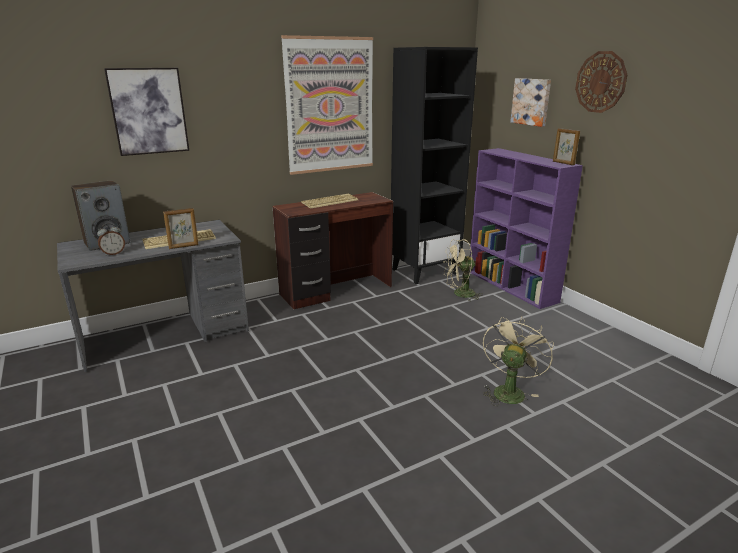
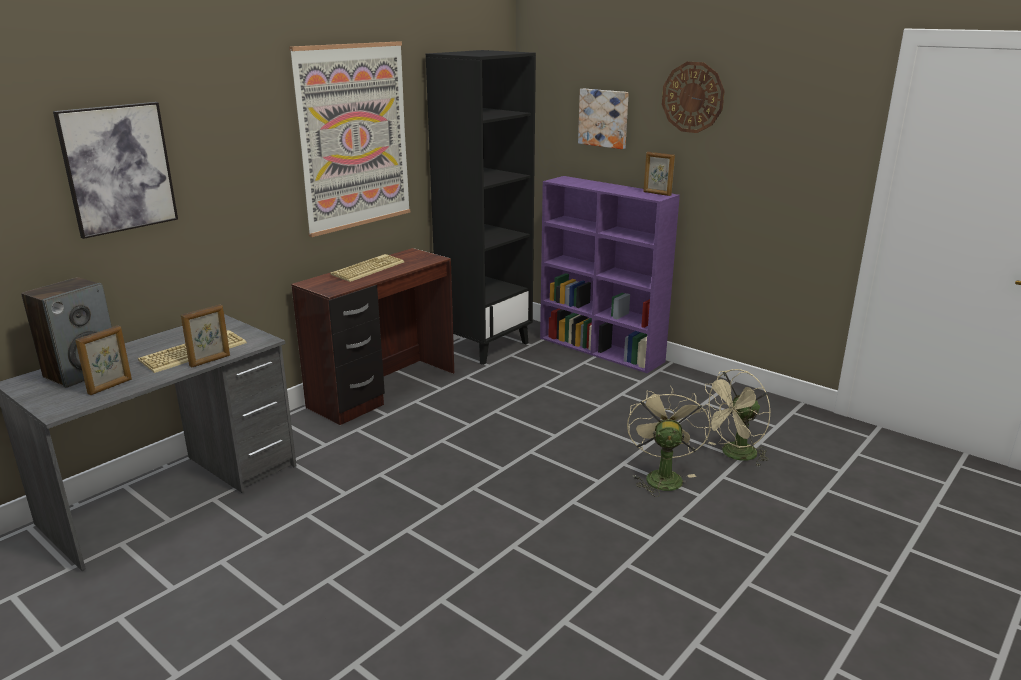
camera: 20 degrees left, 0 degrees up
(113, 253) = (110, 386): alarm clock -> picture frame
(460, 294) = (545, 369): beige fan -> beige fan (734, 455)

